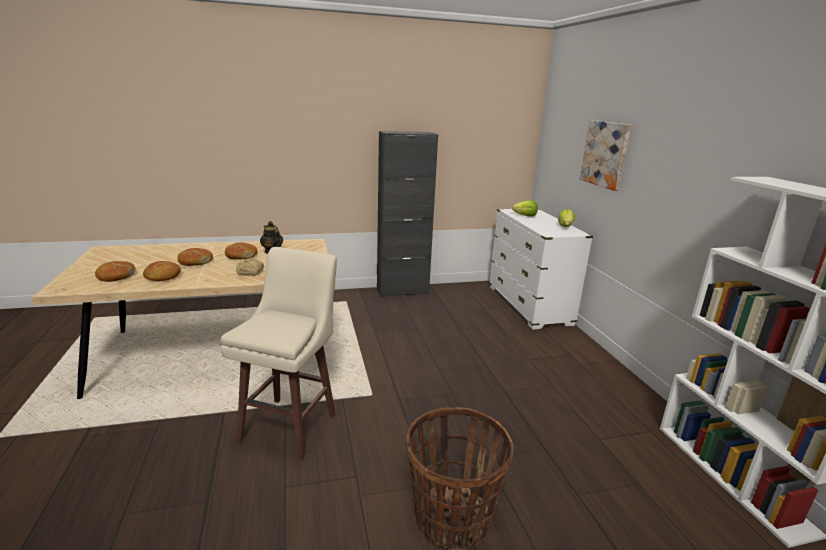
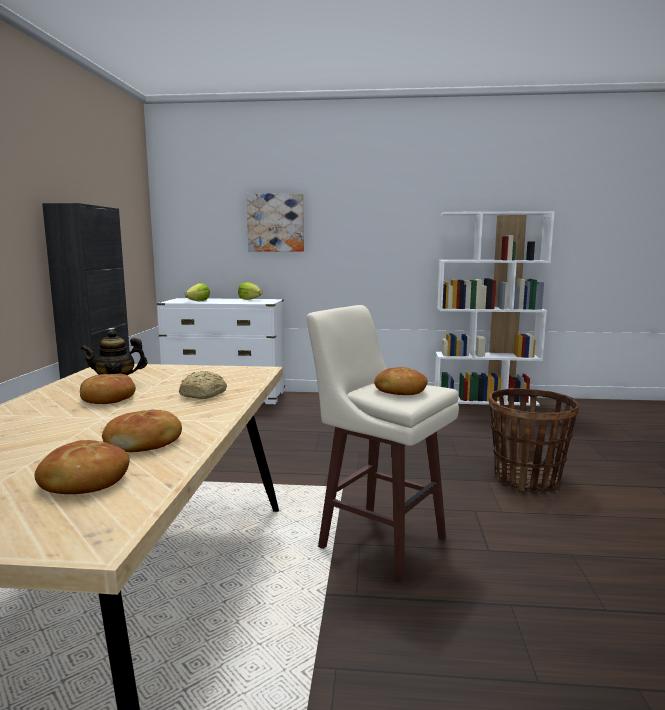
camera: 70 degrees left, 10 degrees down
(195, 262) = (91, 423): bread -> bread (399, 390)

